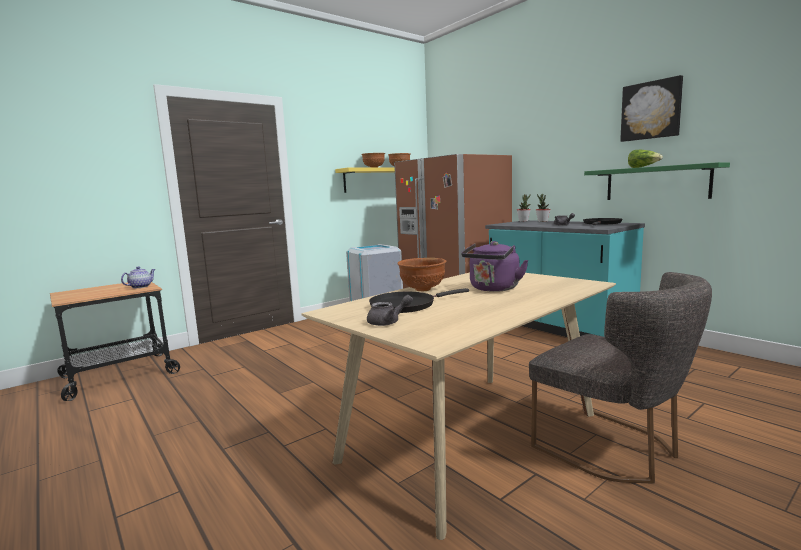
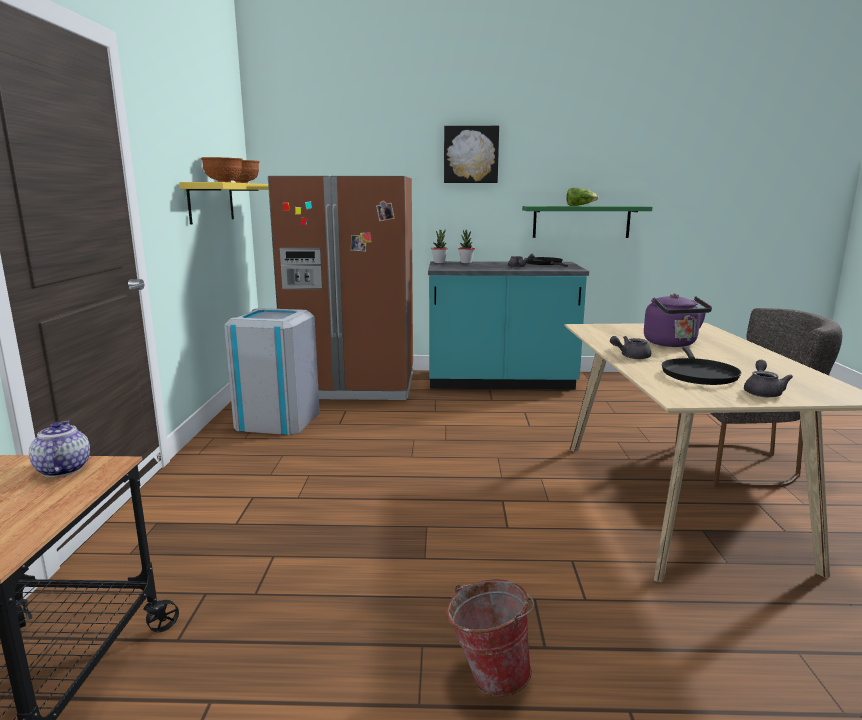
camera: 50 degrees left, 5 degrees up
(186, 442) = (487, 674): none -> bucket
(422, 289) = (630, 357): brown bowl -> grey teapot
(651, 110) = (577, 148): picture -> picture (471, 155)

